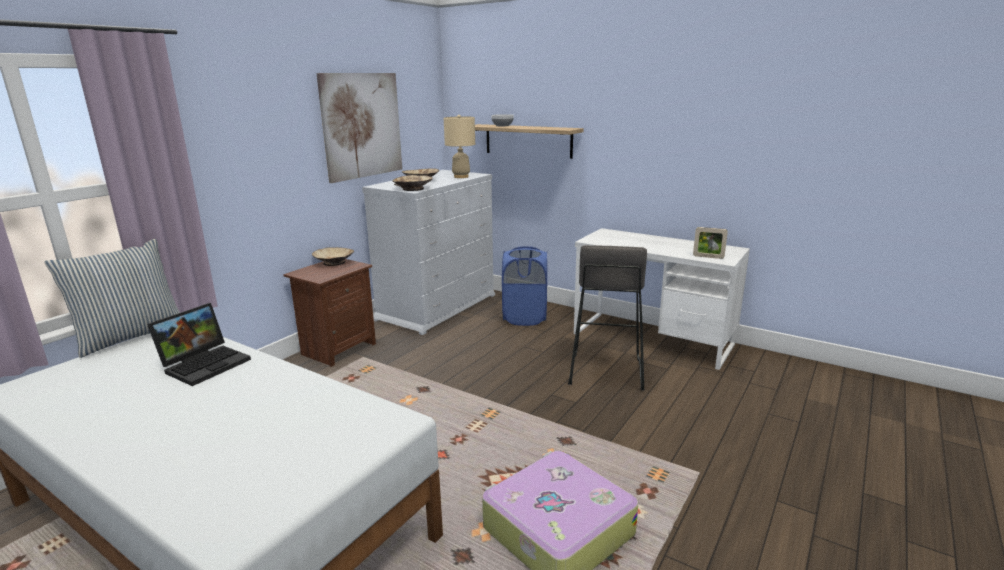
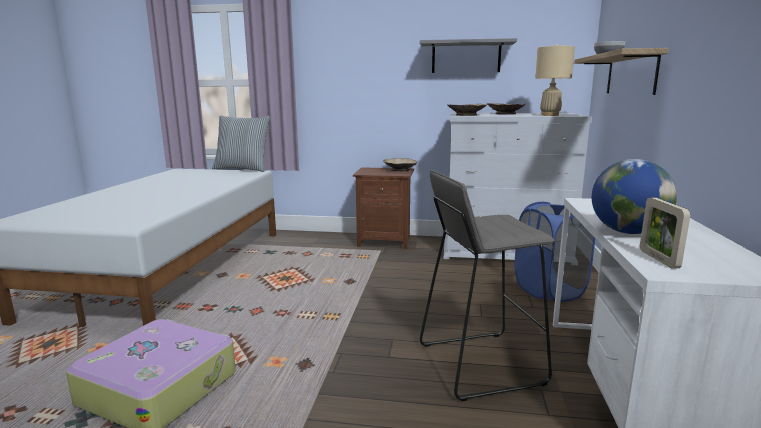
camera: 65 degrees right, 5 degrees down
(206, 363) = (212, 183): laptop -> none
(362, 125) = (466, 57): picture -> grey shelf
(662, 250) = (627, 232): none -> globe

